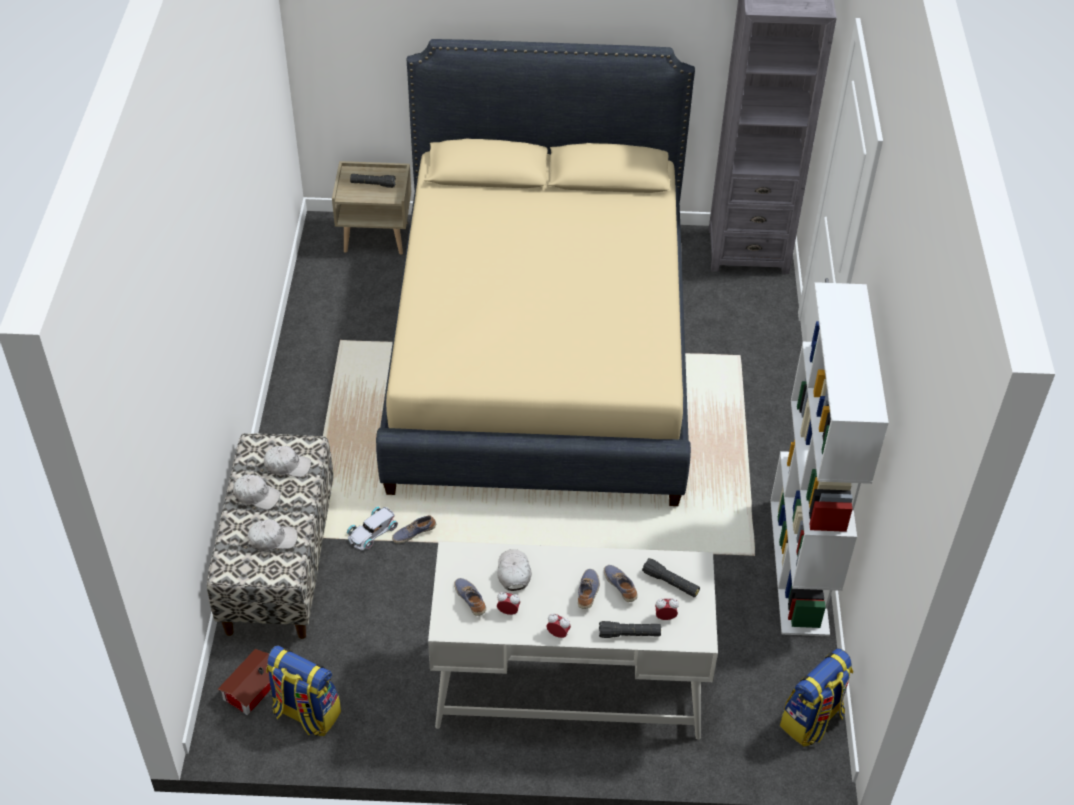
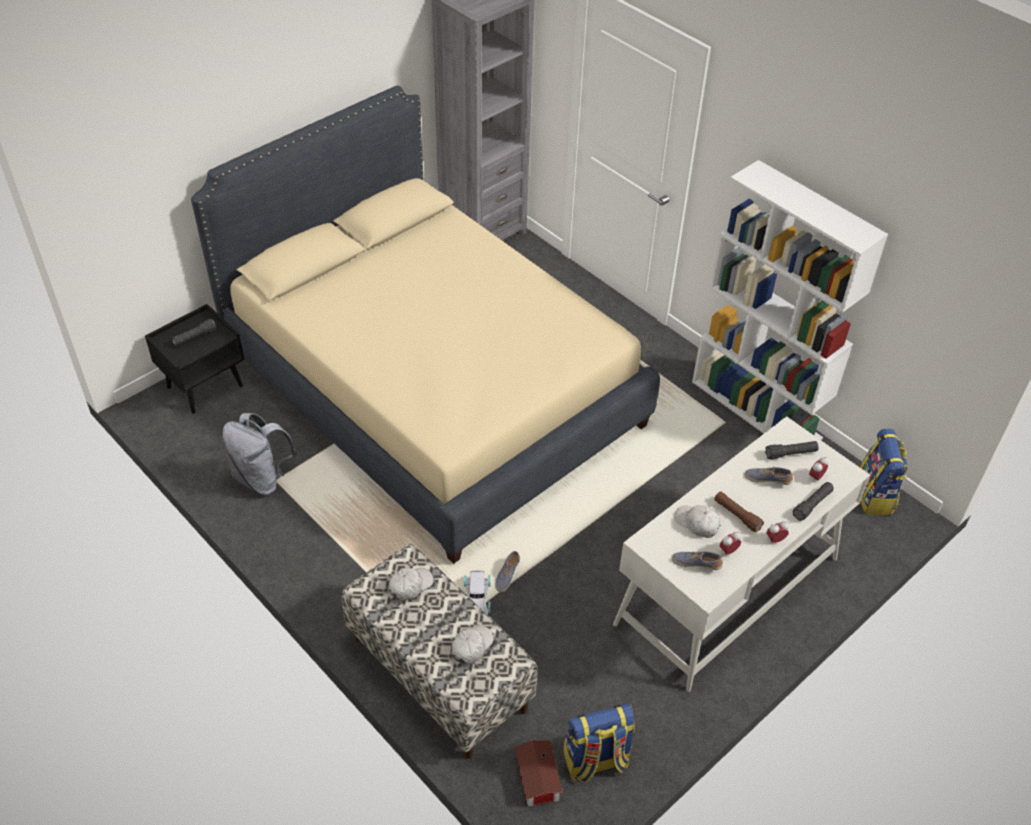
camera: 45 degrees left, 0 degrees up
(256, 495) = (416, 625): white cap -> none
(333, 332) = (262, 478): none -> grey backpack
(376, 237) = (205, 386): beige nightstand -> black nightstand
(554, 592) = (737, 515): none -> brown flashlight
(588, 592) = (756, 499): shoe -> none

